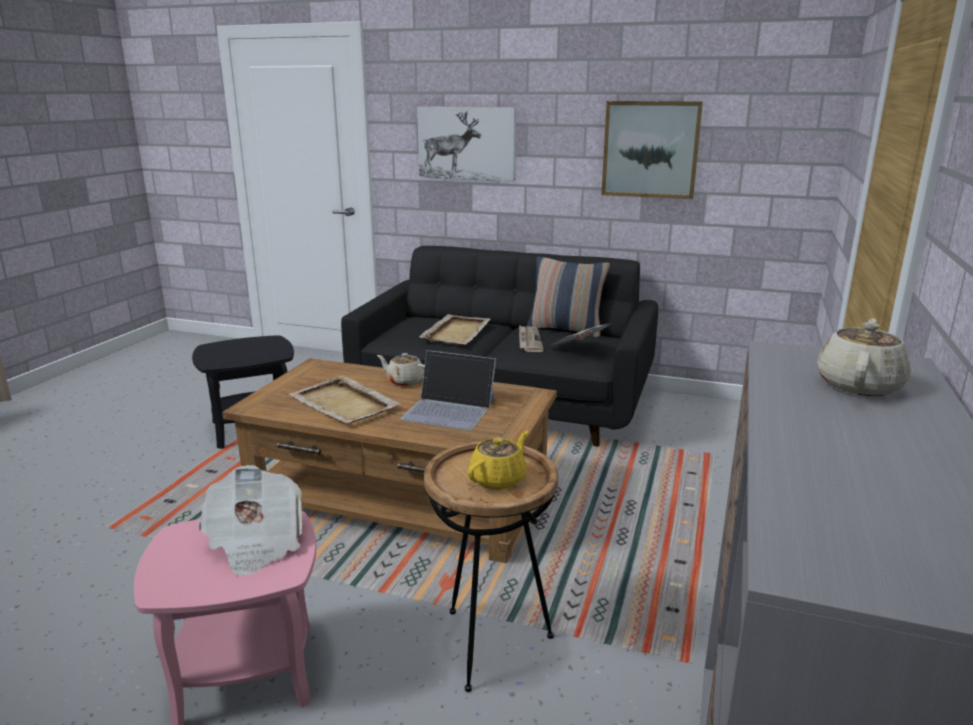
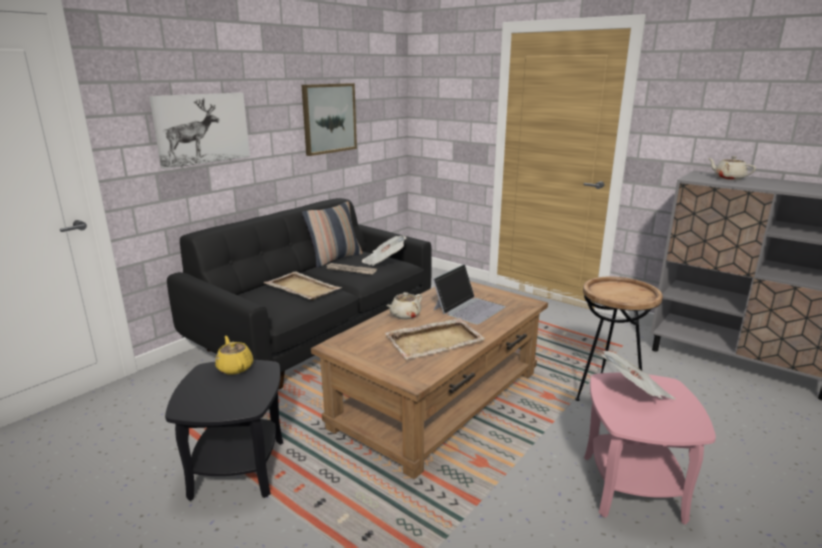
camera: 70 degrees left, 0 degrees up
(498, 479) = (626, 291): yellow teapot -> yellow teapot (235, 367)

